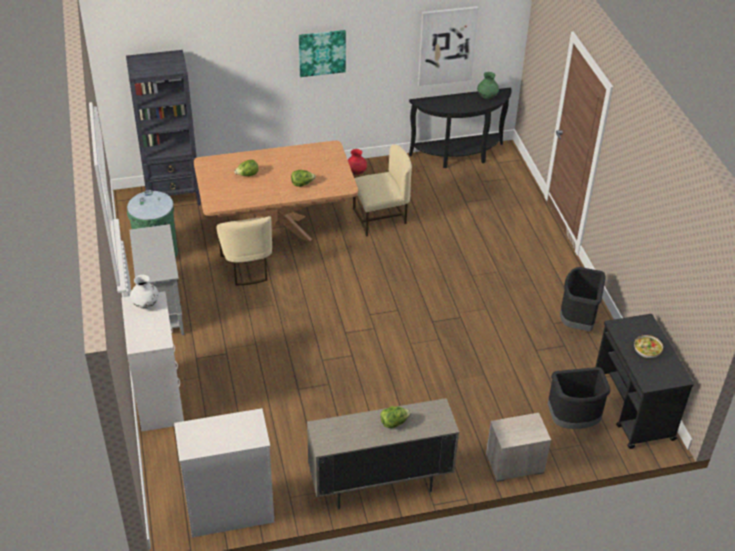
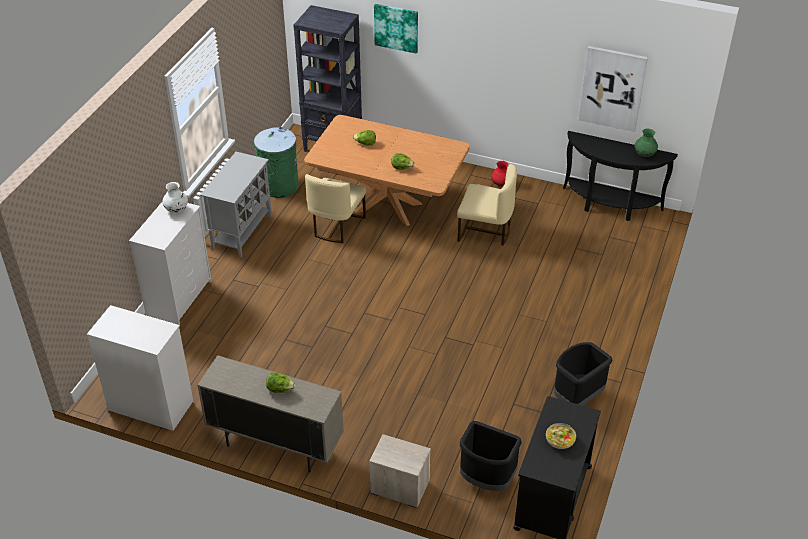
camera: 35 degrees right, 0 degrees up
(322, 52) = (486, 56): picture -> picture (396, 27)

